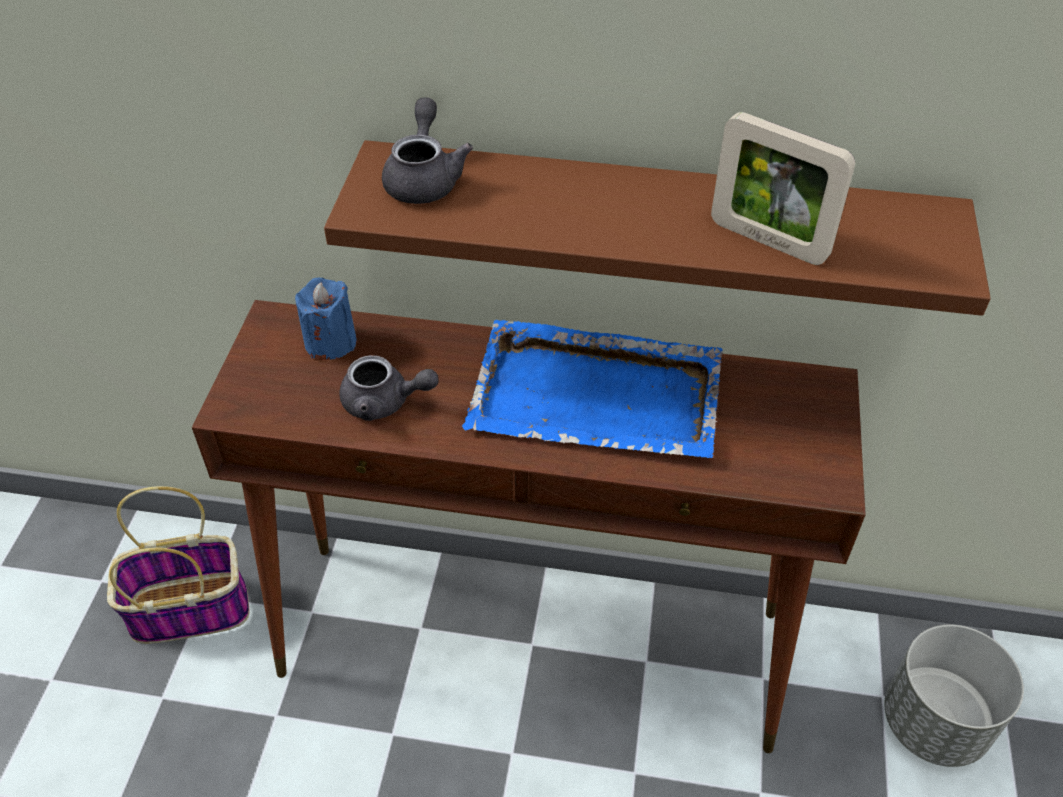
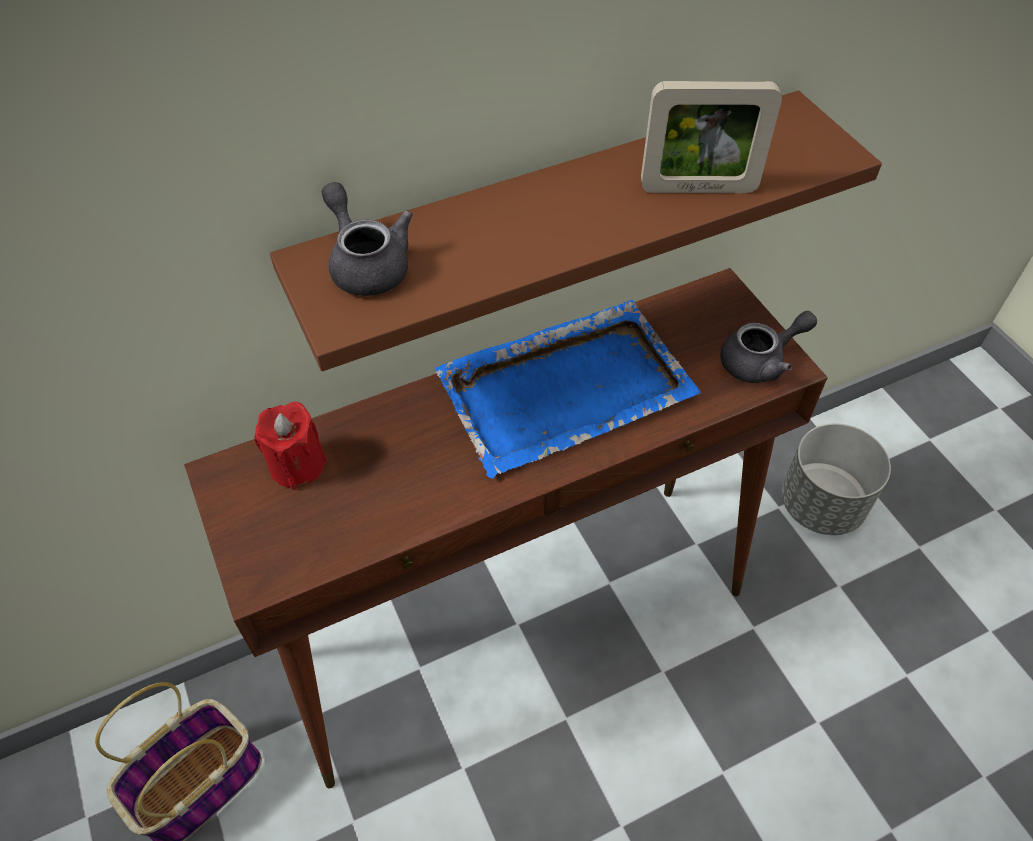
camera: 35 degrees left, 5 degrees up
(330, 342) = (297, 465): blue candle -> red candle
(385, 403) = (397, 493): grey teapot -> grey teapot (760, 361)

